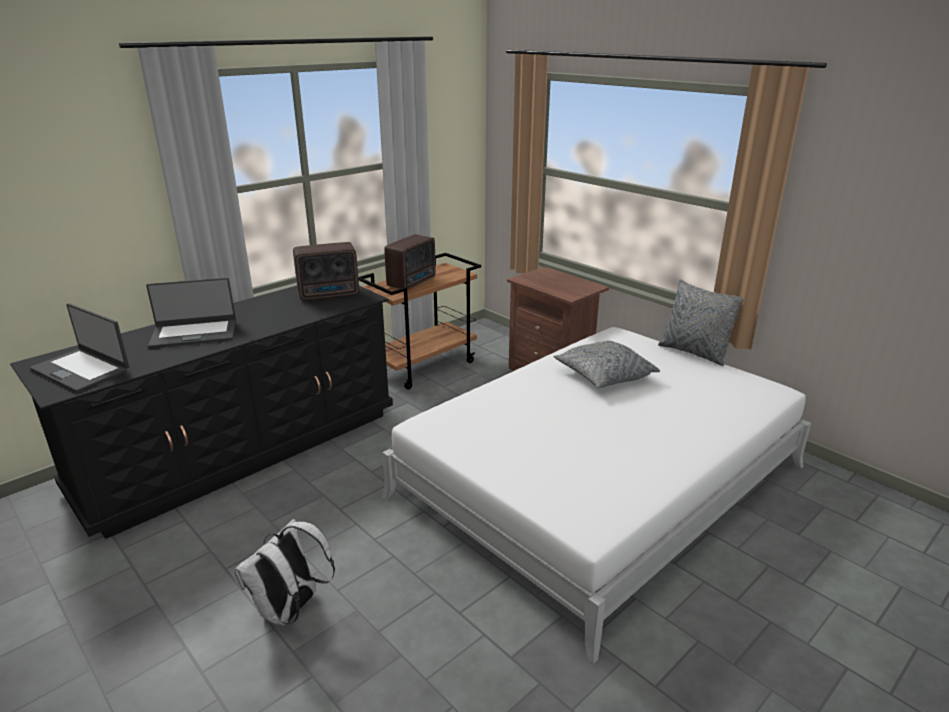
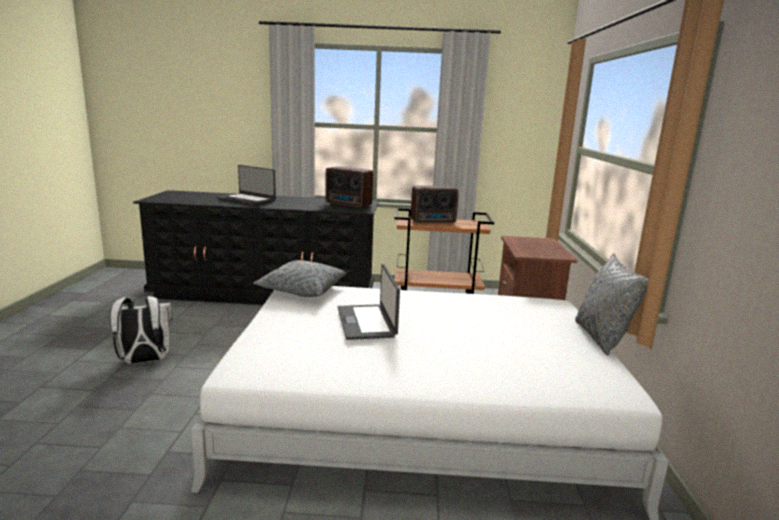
camera: 45 degrees right, 10 degrees down
(81, 370) = (177, 197): laptop -> laptop (367, 322)
(604, 376) = (471, 316): grey pillow -> grey pillow (301, 291)

